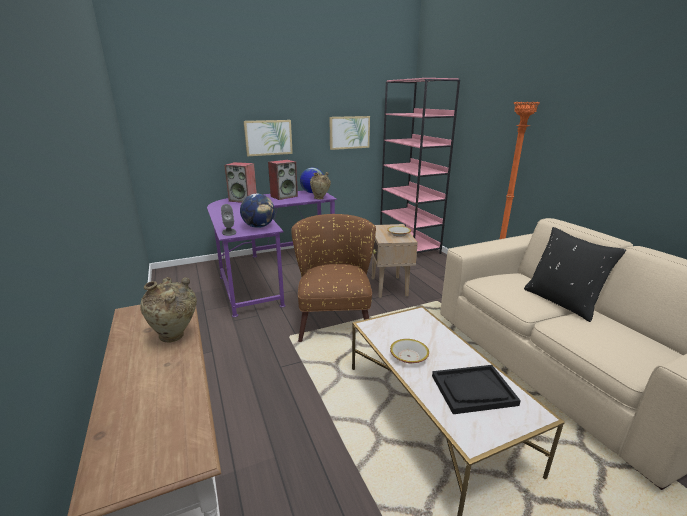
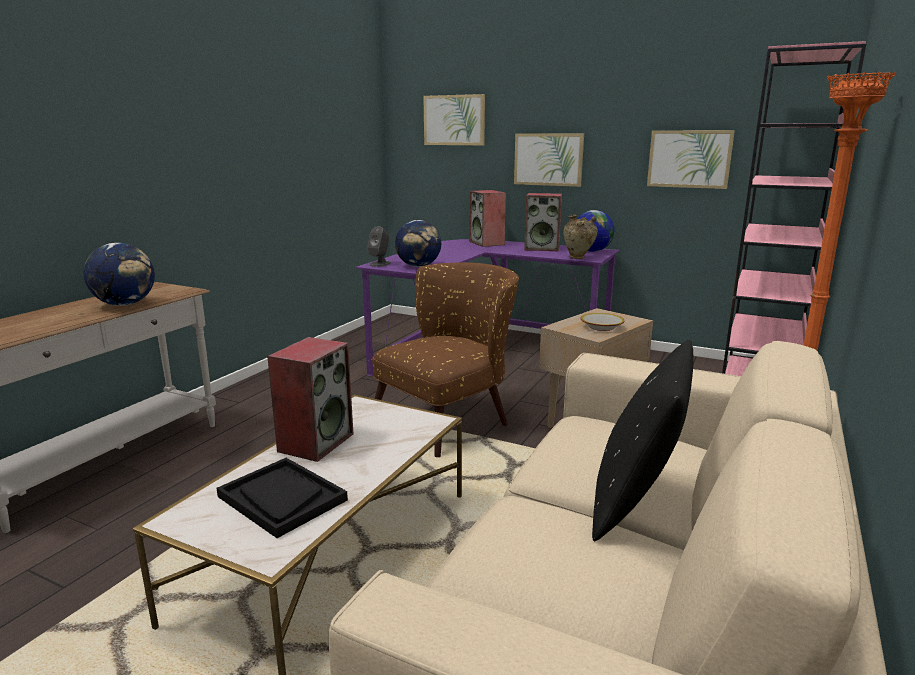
camera: 50 degrees right, 5 degrees down
(175, 337) = (125, 304): beige vase -> globe
(190, 112) = (454, 120): none -> picture
(408, 356) = (316, 442): bowl -> speaker

